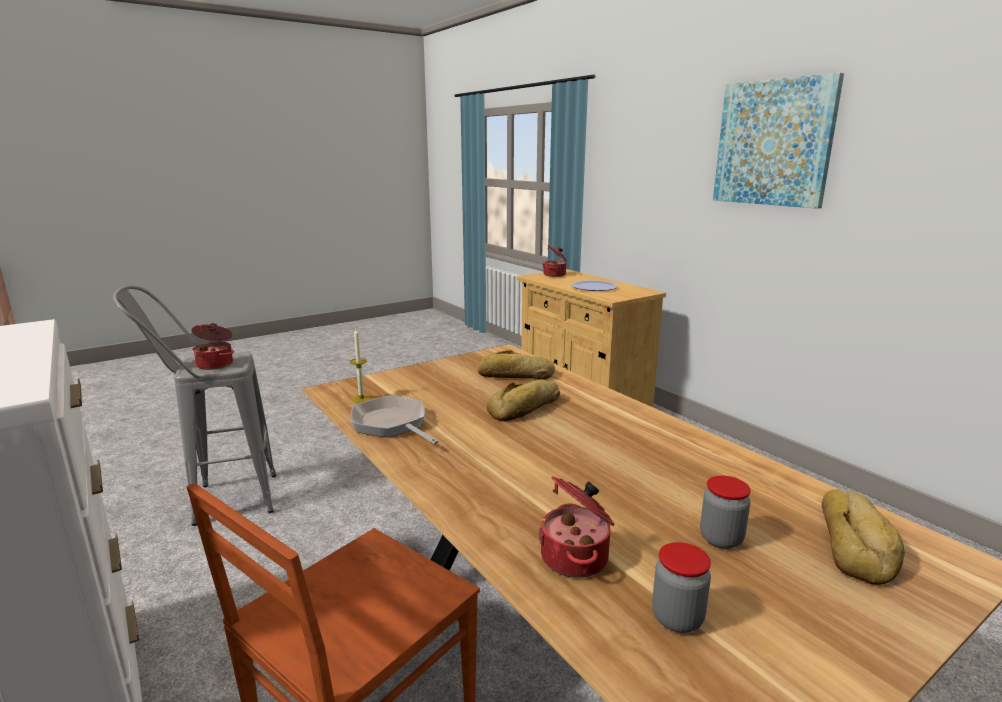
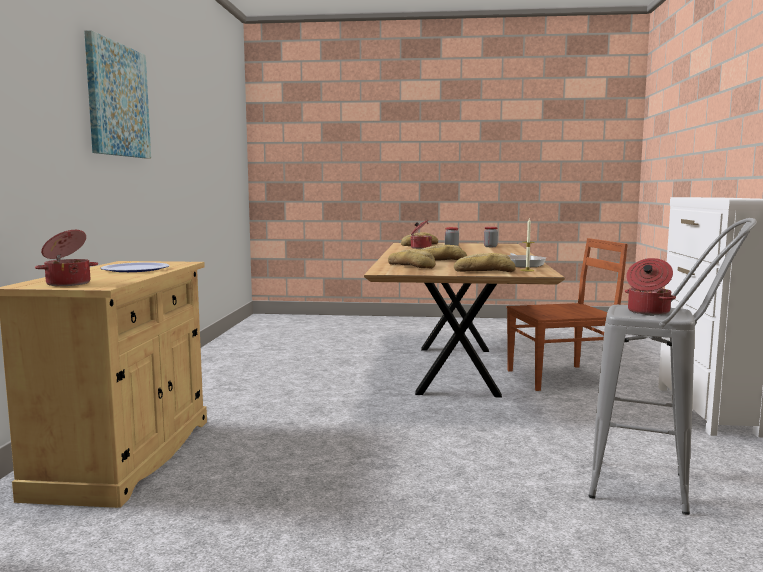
camera: 140 degrees left, 10 degrees down
(409, 381) = (484, 271): none -> bread
(576, 558) = (499, 250): cooking pot -> cooking pot (420, 248)

